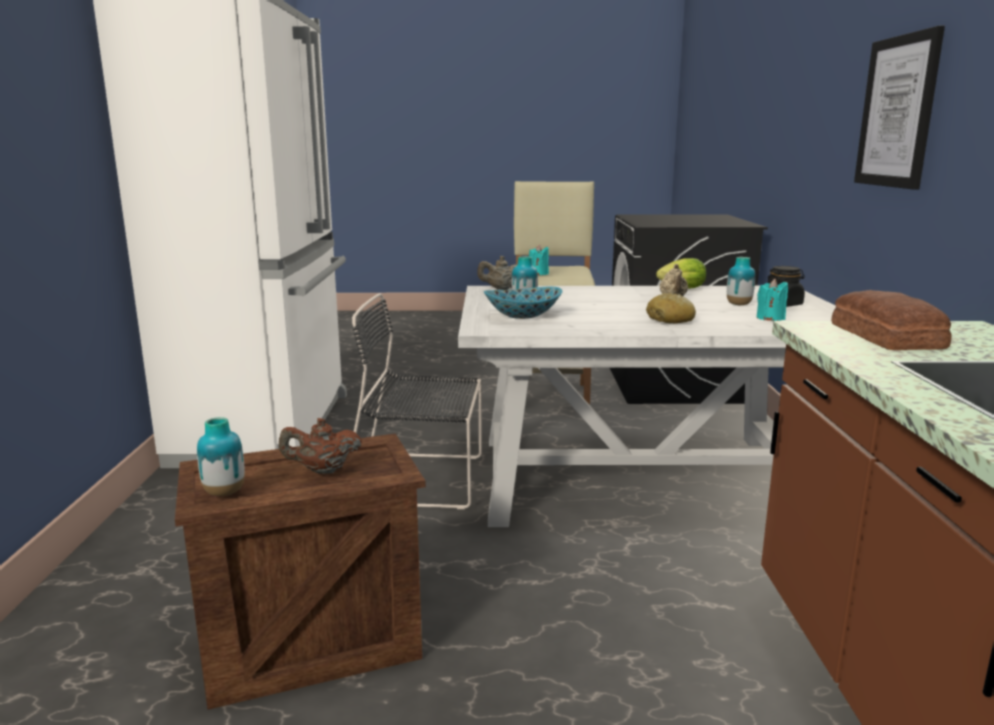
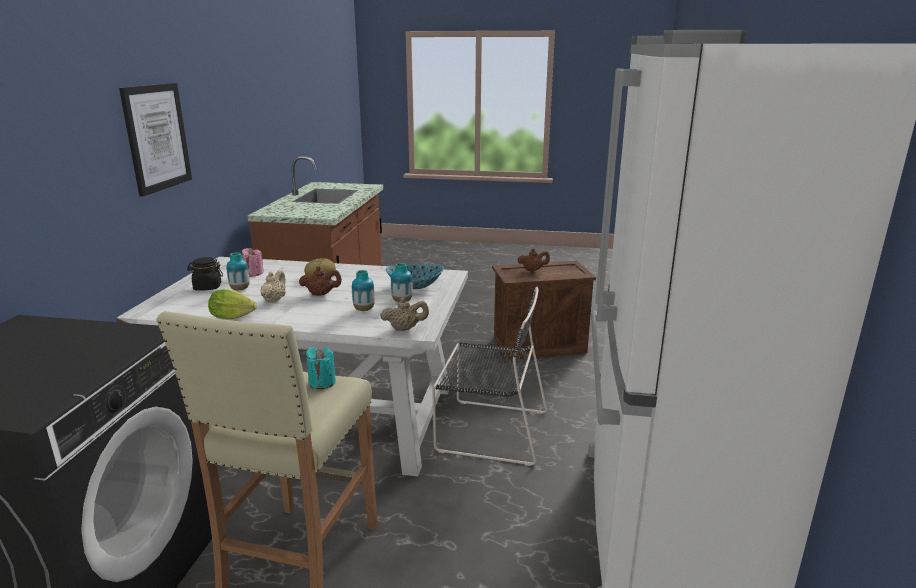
camera: 170 degrees left, 5 degrees up
(224, 492) = (566, 265): vase -> vase (364, 309)
(630, 305) = (321, 294): none -> brown teapot
(770, 318) = (254, 273): turquoise candle -> pink candle
(884, 337) = (312, 210): bread -> none

